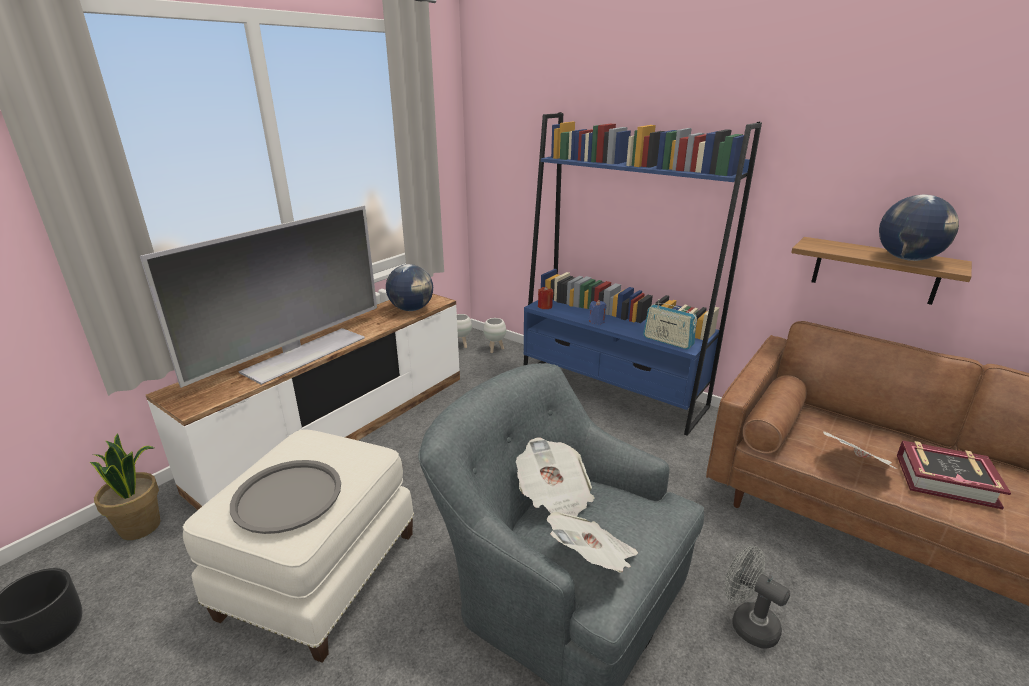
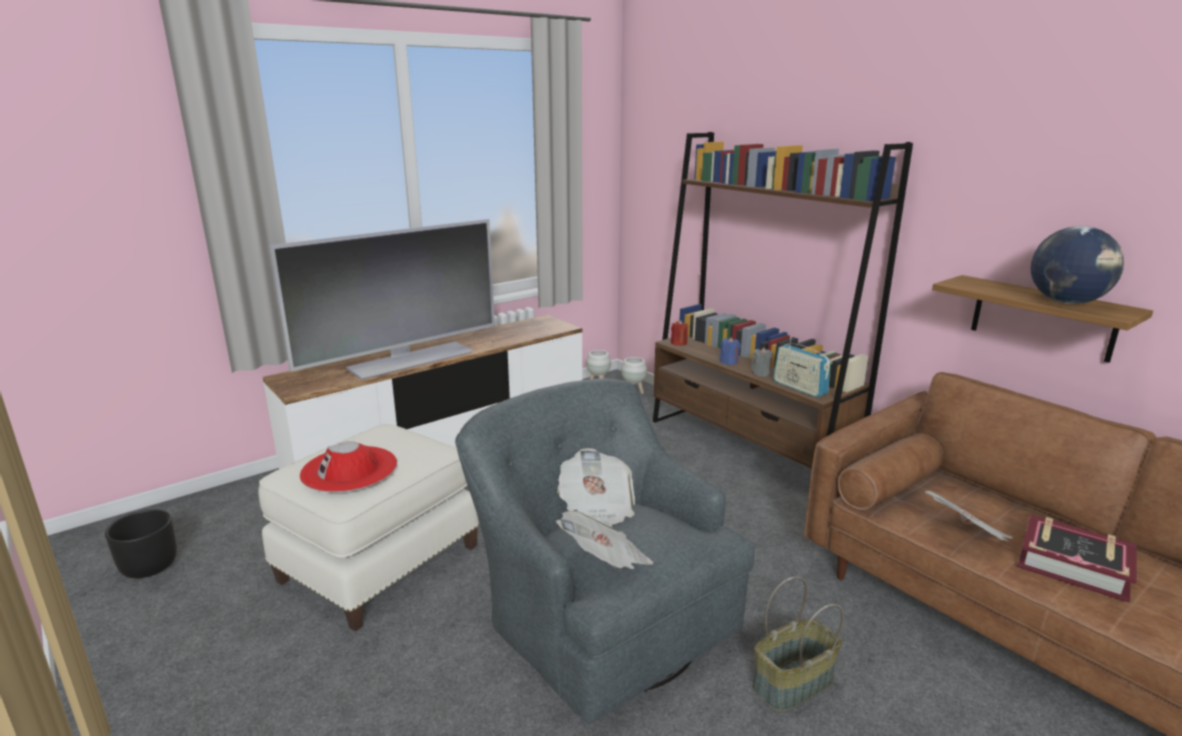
camera: 15 degrees right, 5 degrees down
(141, 527) = (242, 501): potted plant -> none
(287, 496) = (349, 469): grey tray -> red hat
(411, 309) = (532, 331): globe -> none
(612, 391) = (748, 448): blue bookcase -> brown bookcase
(629, 330) = (761, 373): none -> grey candle
(747, 623) = (793, 684): grey fan -> basket

